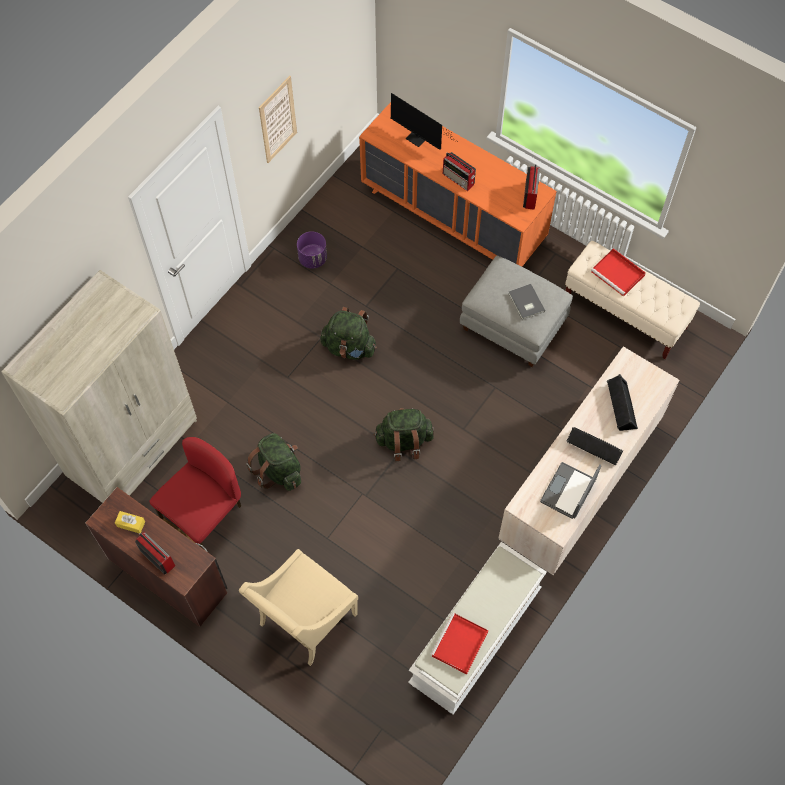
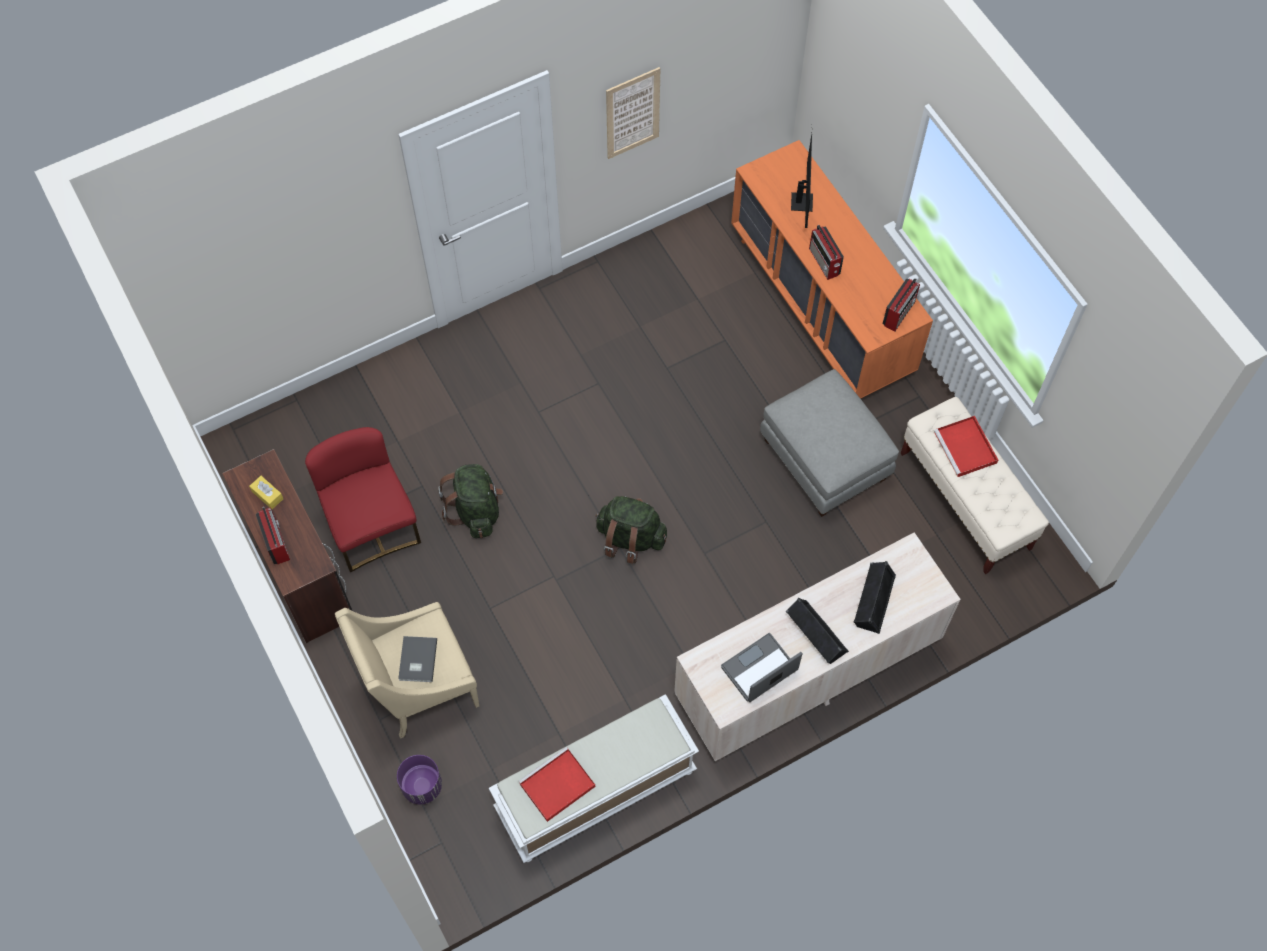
camera: 25 degrees right, 0 degrees up
(133, 448) = (334, 420): beige wardrobe -> none
(205, 515) = (372, 526): red chair -> red chair turned 90 degrees counterclockwise
(313, 258) = (635, 290): purple planter -> purple planter (422, 785)
(349, 347) = (624, 407): green backpack -> none
(419, 139) = (803, 198): monitor -> monitor turned 150 degrees counterclockwise
(525, 303) = (835, 437): grey book -> grey book (416, 660)

